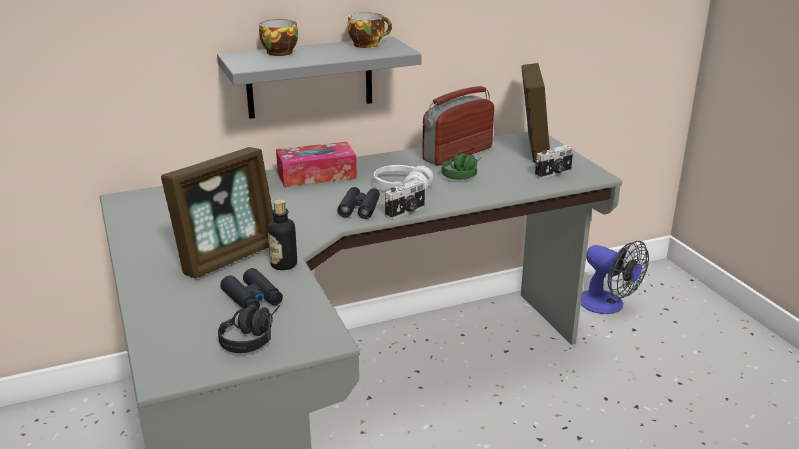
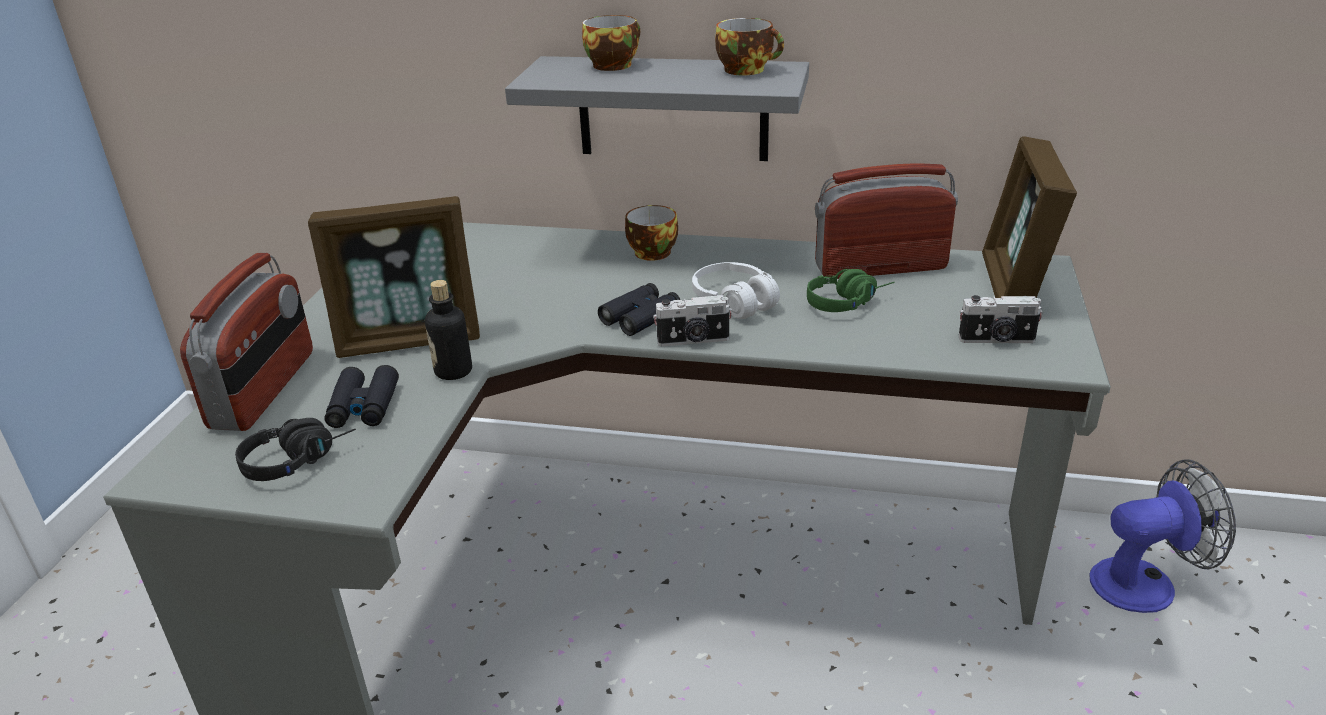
camera: 35 degrees right, 5 degrees up
(164, 311) = (265, 389): none -> radio
(316, 175) = (649, 252): tissue box -> cup
(532, 148) = (1014, 287): picture frame -> picture frame turned 150 degrees clockwise
(608, 305) = (1146, 582): fan -> fan turned 90 degrees counterclockwise

